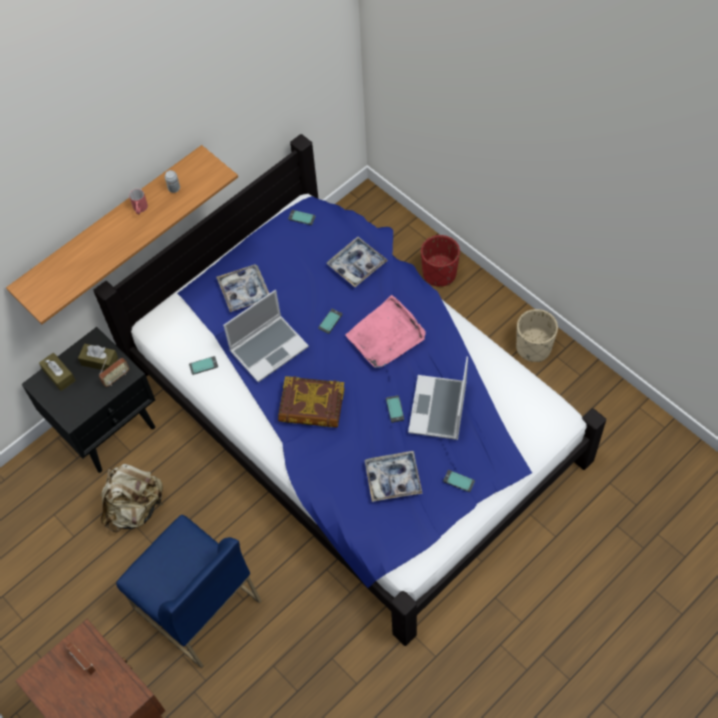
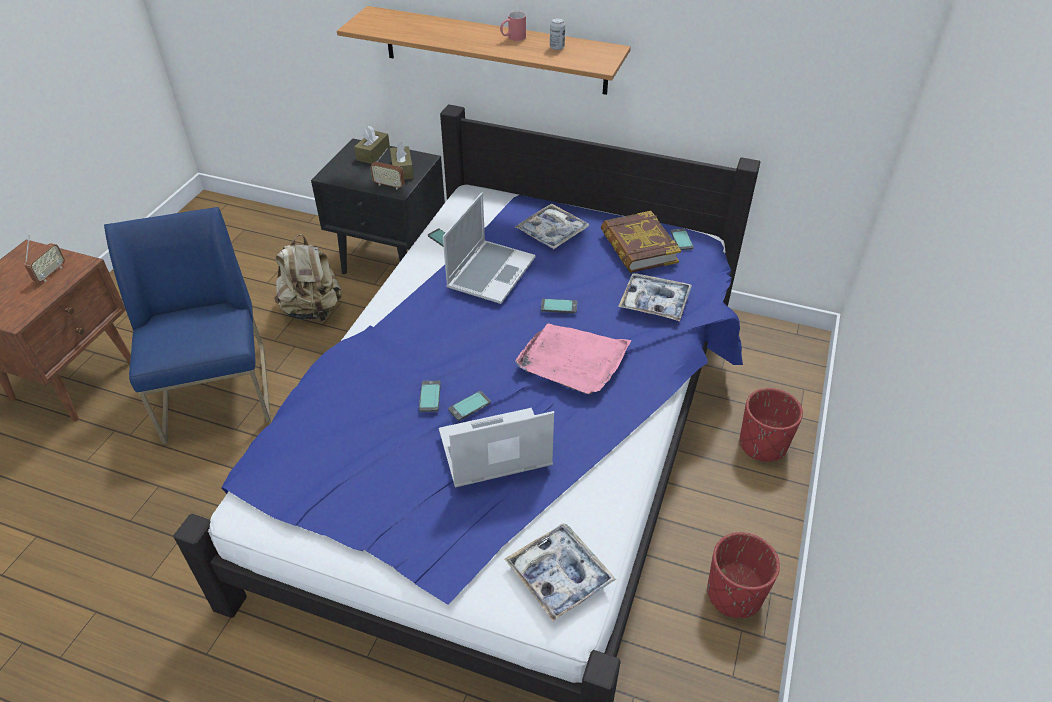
camera: 60 degrees right, 15 degrees down
(196, 605) = (217, 394): blue chair -> blue chair turned 150 degrees clockwise
(269, 348) = (490, 272): laptop -> laptop turned 90 degrees counterclockwise
(311, 406) = (433, 331): book -> book (638, 247)
(393, 479) = (364, 441): tray -> tray (559, 576)
(458, 481) = (390, 513): phone -> phone (429, 397)
(533, 347) = (734, 594): beige planter -> red planter

